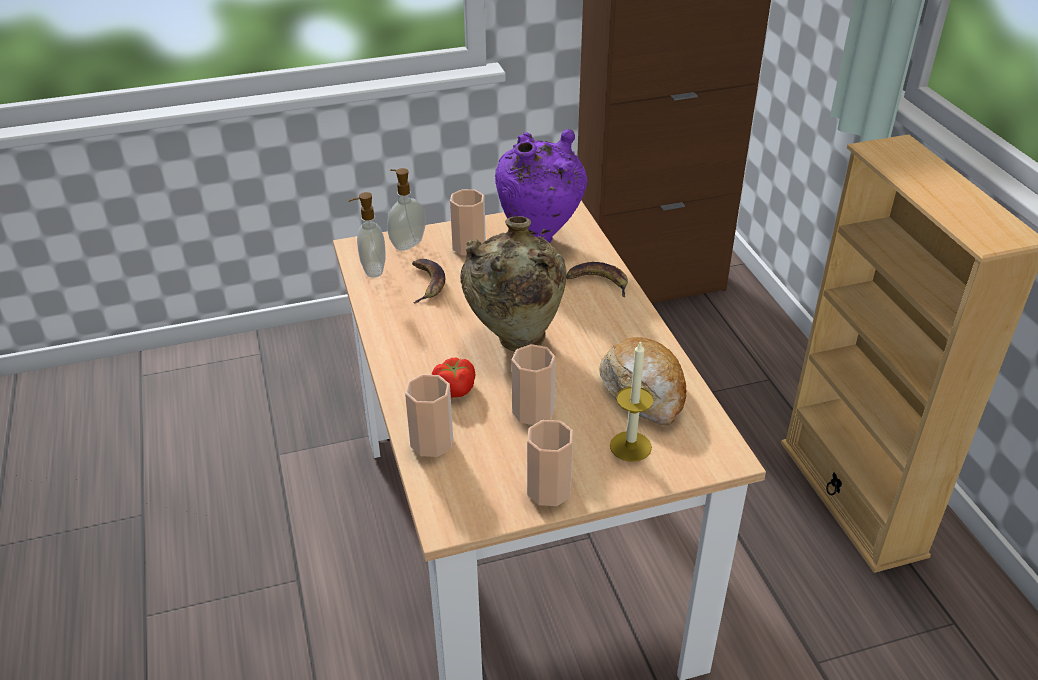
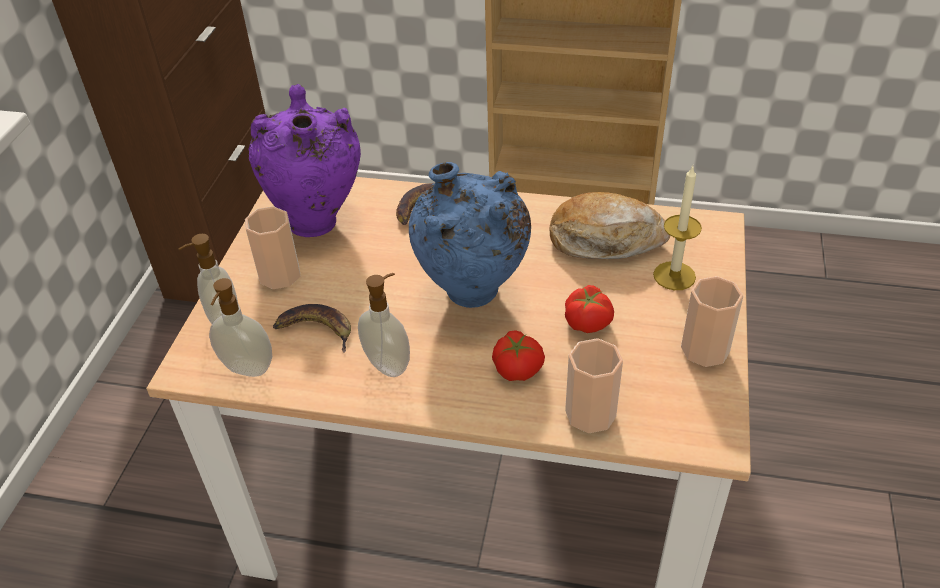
camera: 60 degrees left, 5 degrees up
(417, 327) = (389, 364): none -> soap dispenser
(514, 342) = (473, 297): beige vase -> blue vase
(533, 411) = (588, 321): cup -> tomato

